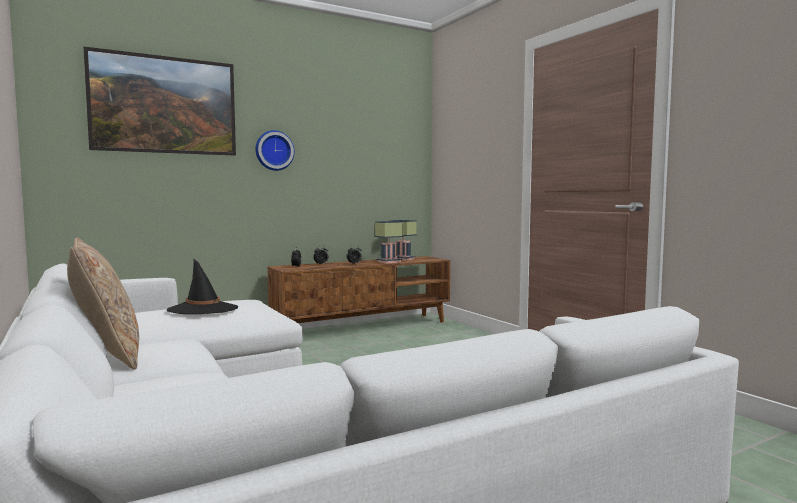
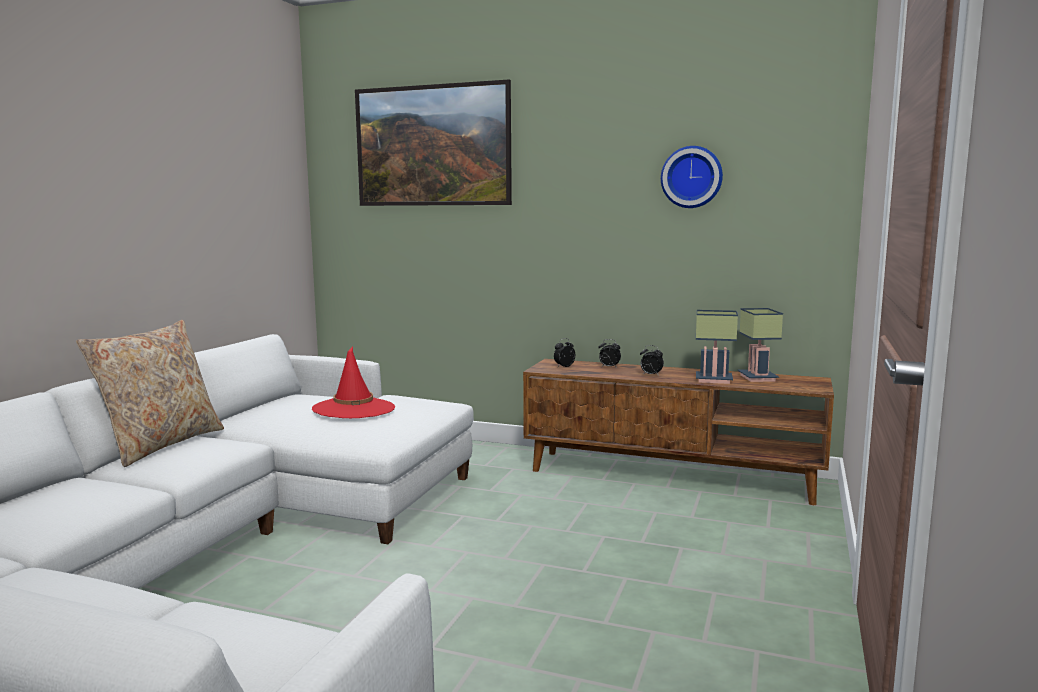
camera: 50 degrees right, 5 degrees up
(203, 309) = (354, 409): black hat -> red hat
(274, 150) = (563, 195): wall clock -> wall clock (691, 177)

